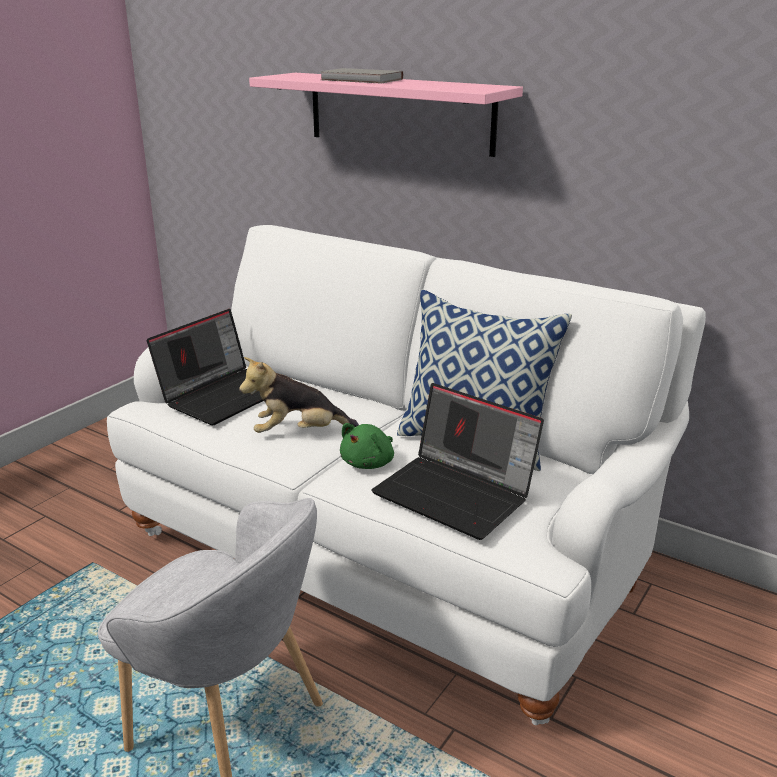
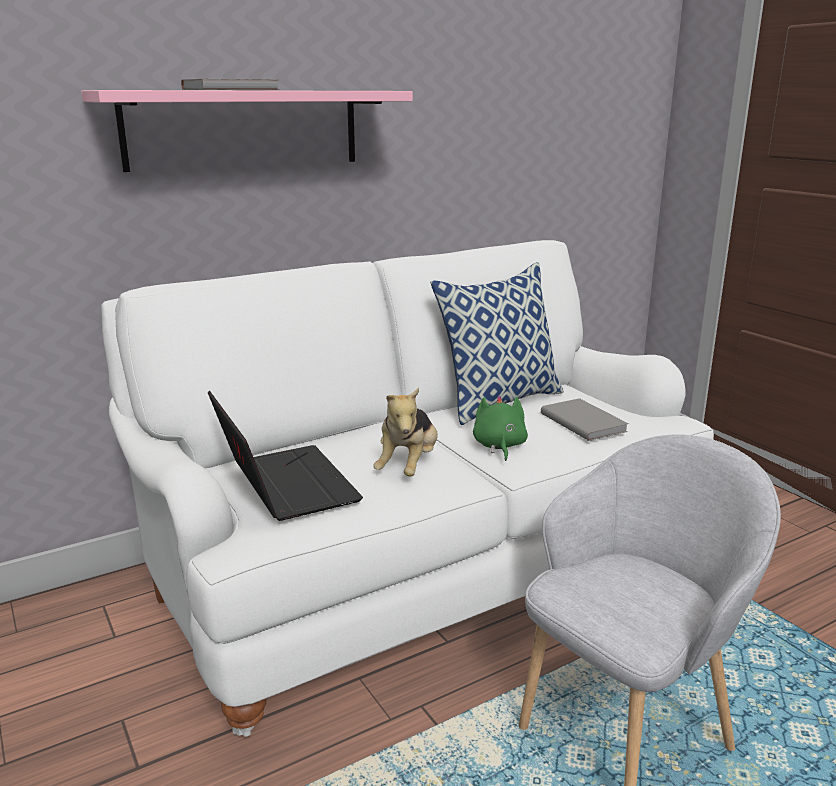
camera: 65 degrees left, 5 degrees down
(369, 463) = (499, 446): green plush toy -> green plush toy turned 150 degrees counterclockwise
(457, 493) = (583, 422): laptop -> grey book

